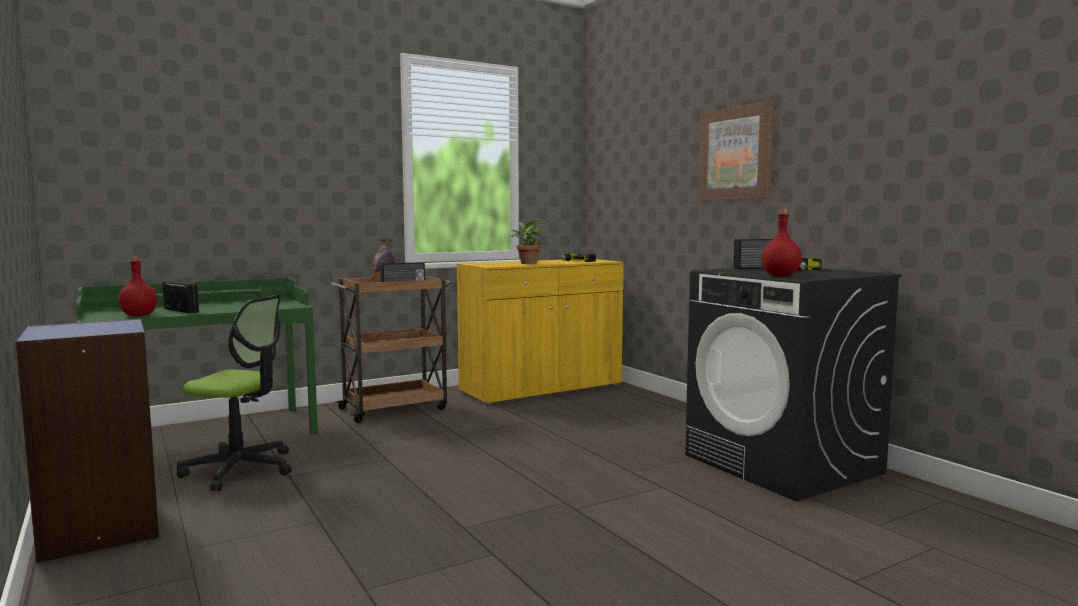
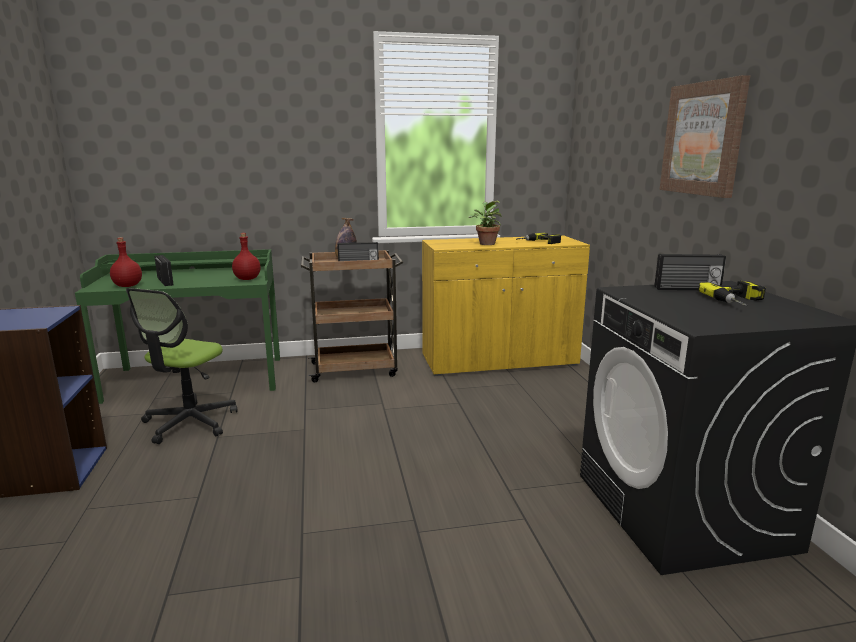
camera: 20 degrees right, 10 degrees up
(240, 469) = (190, 423): office chair -> office chair turned 75 degrees clockwise
(781, 276) = (683, 316): red bottle -> red bottle (247, 279)

